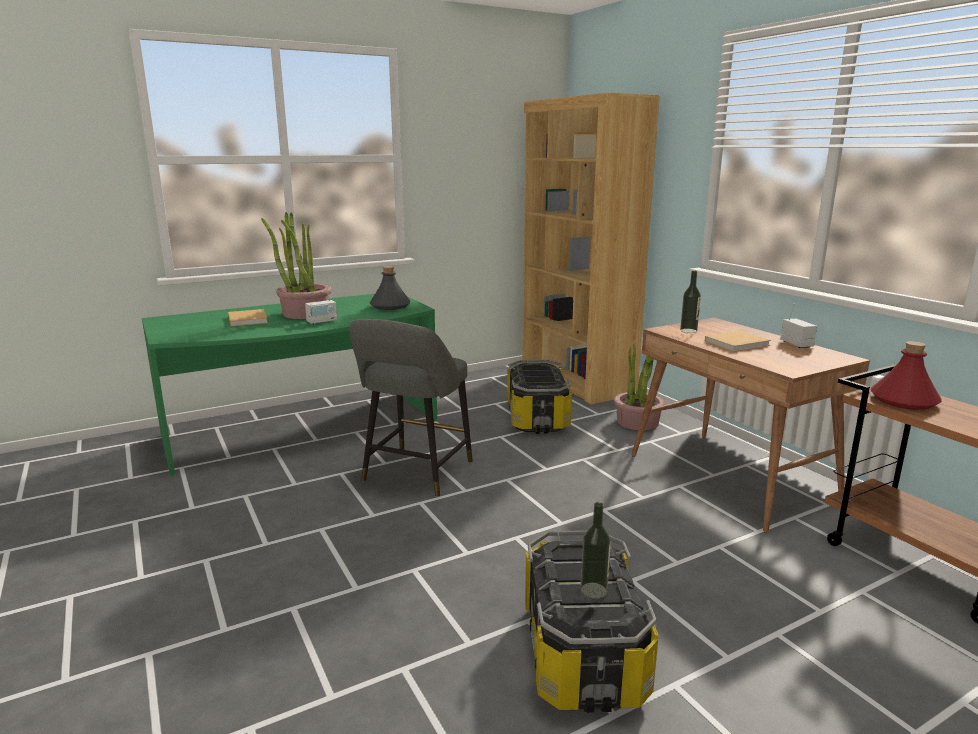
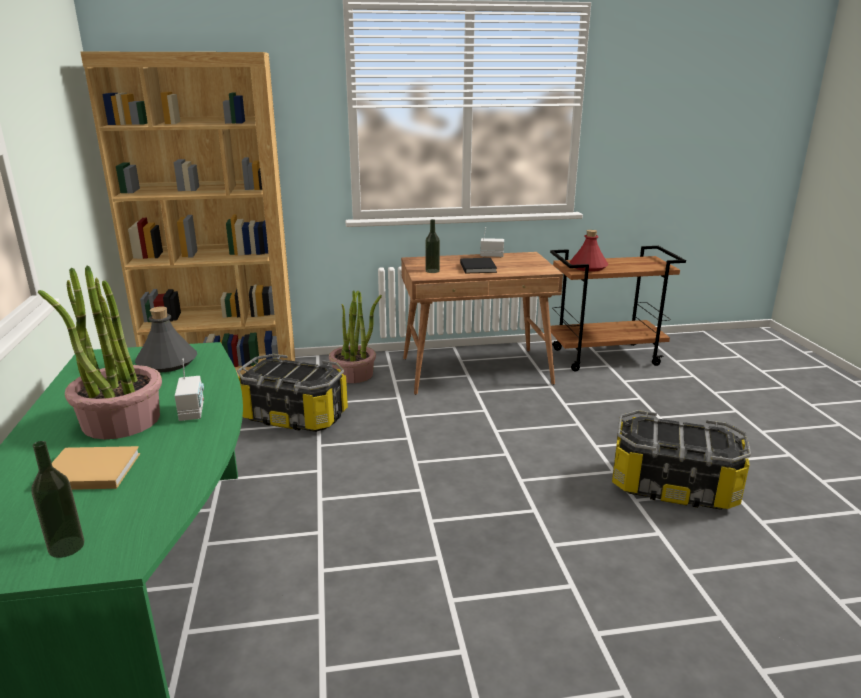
camera: 70 degrees left, 5 degrees up
(415, 474) = (364, 514): grey stool -> none
(593, 590) = (692, 435): bottle -> bottle (66, 547)
(738, 343) = (477, 267): beige book -> black book

